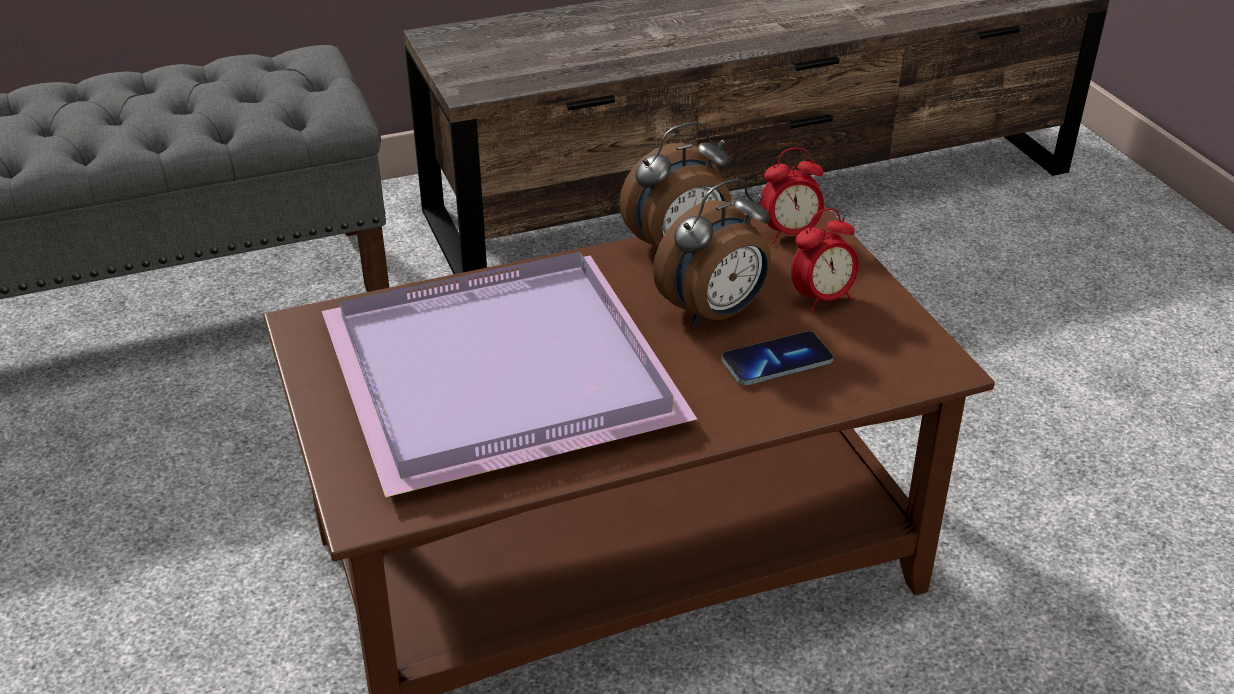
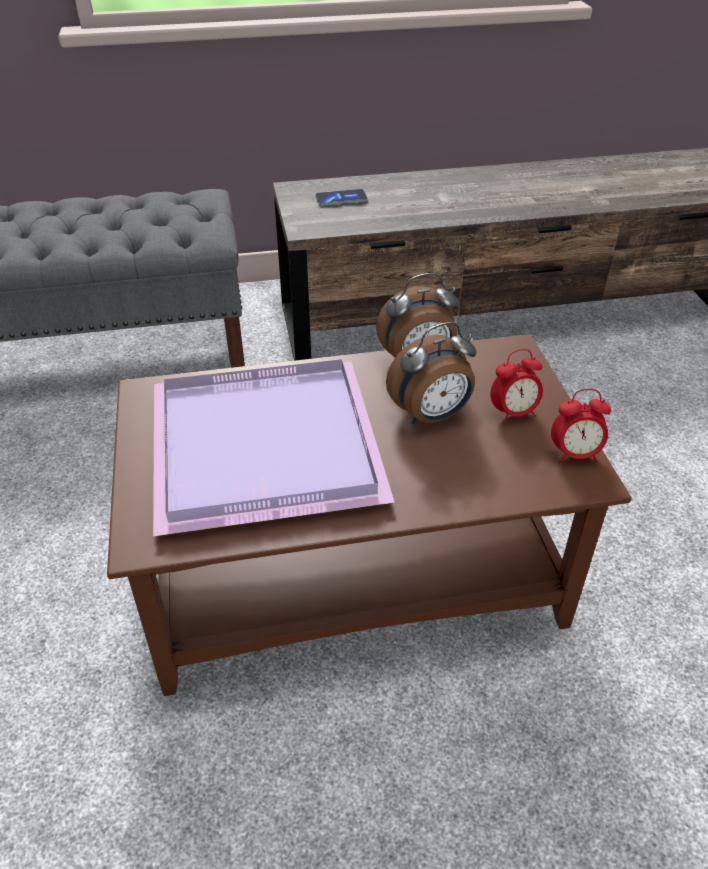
camera: 10 degrees right, 5 degrees up
(776, 361) = (467, 460): phone -> phone (341, 199)
(790, 234) = (501, 359): alarm clock -> alarm clock (574, 455)

